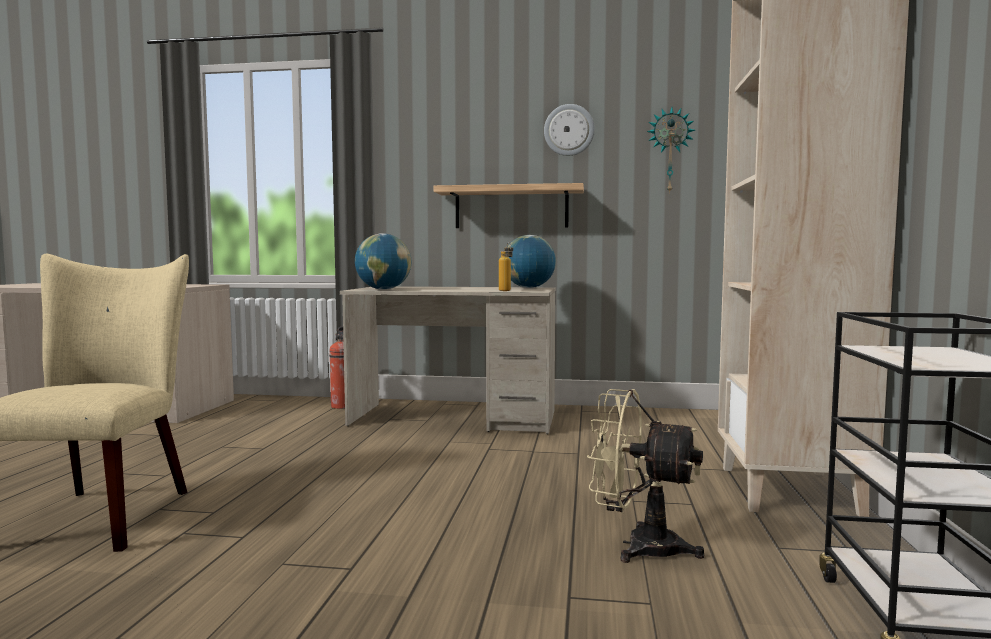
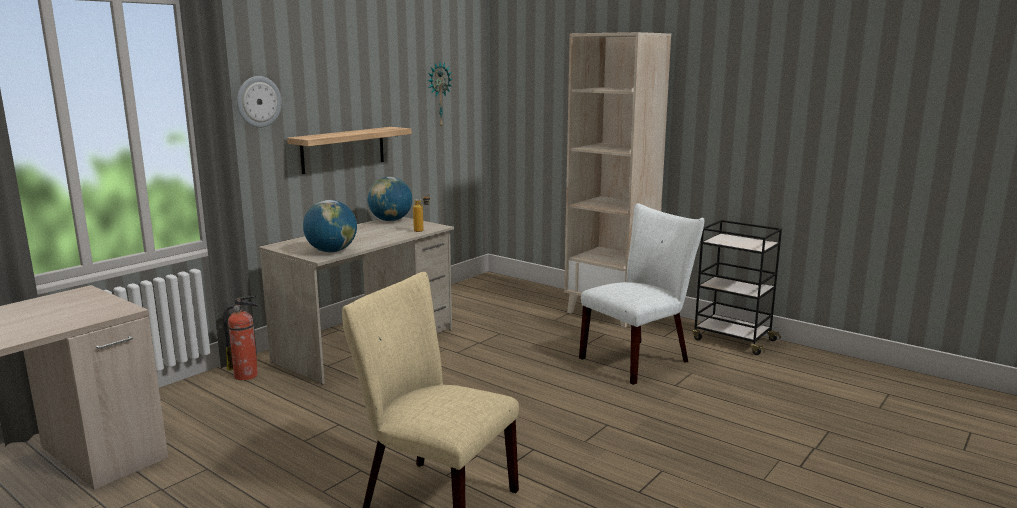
camera: 60 degrees left, 10 degrees up
(569, 130) = (379, 79): wall clock -> wall clock (258, 101)
(639, 546) = (639, 358): beige fan -> white chair

